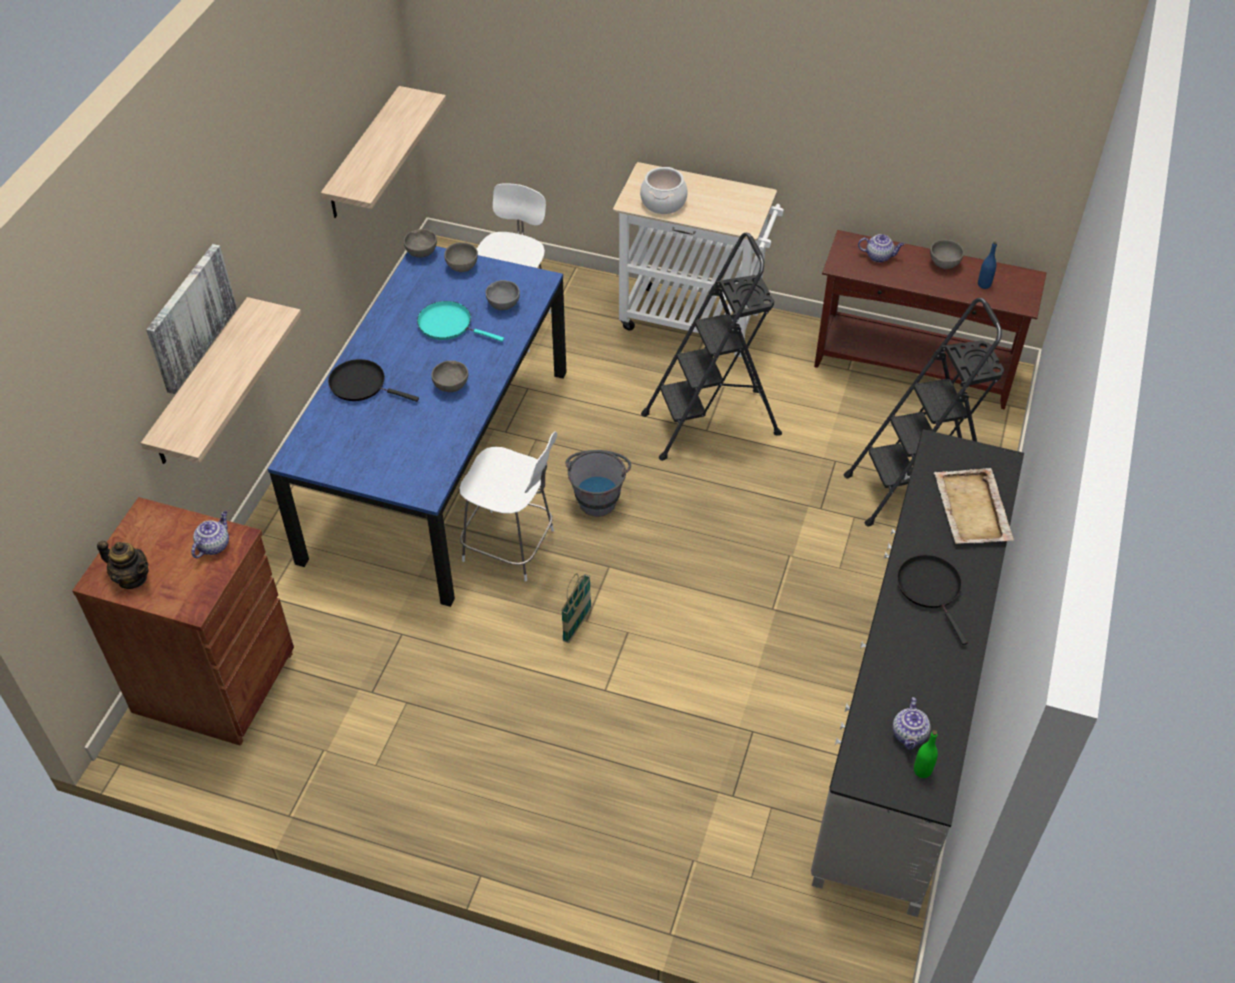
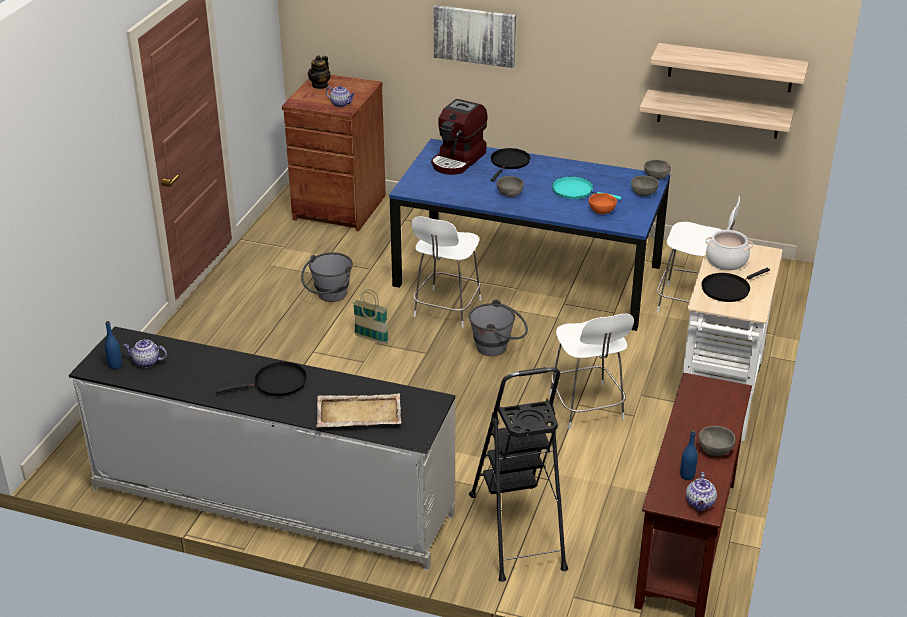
camera: 90 degrees right, 15 degrees down
(201, 384) = (466, 82): shelf -> shelf (730, 67)
(344, 437) = (458, 160): none -> coffee machine
(448, 325) = (575, 191): turquoise frying pan -> turquoise frying pan turned 90 degrees counterclockwise
(473, 679) = (329, 297): none -> grey bucket
(503, 304) = (602, 212): grey bowl -> orange bowl
(713, 423) = (587, 408): step ladder -> white chair
(719, 207) = (727, 289): none -> black frying pan
(879, 256) = (716, 408): teapot -> teapot (700, 503)
(922, 770) = (115, 365): green bottle -> blue bottle

